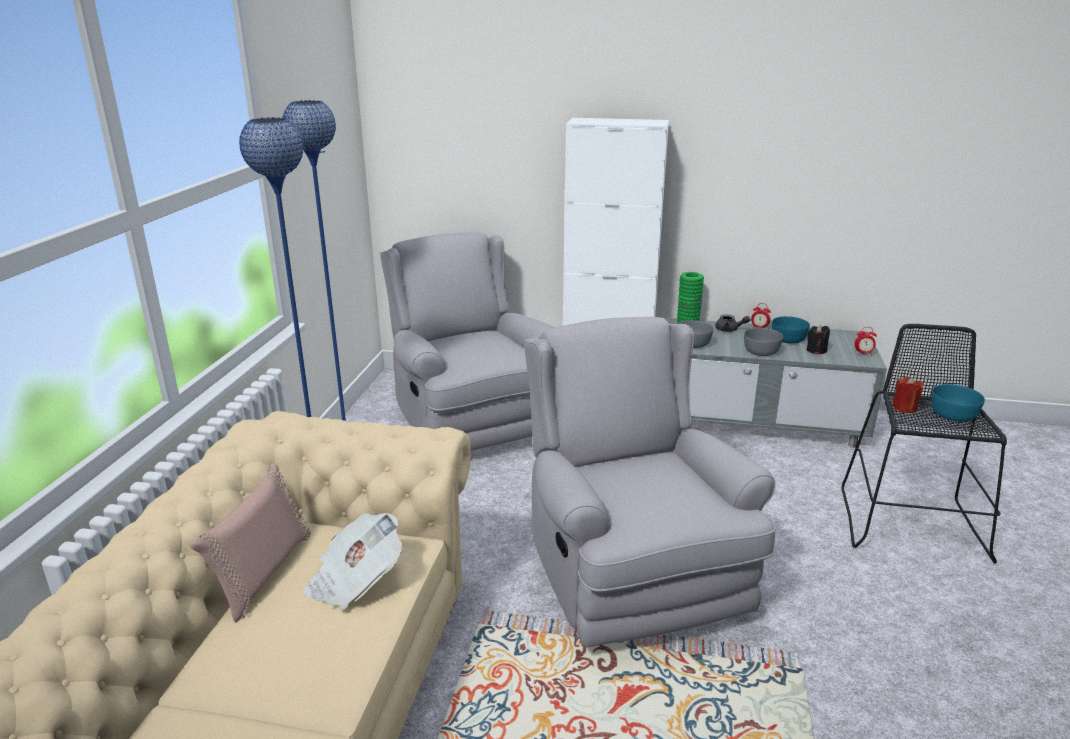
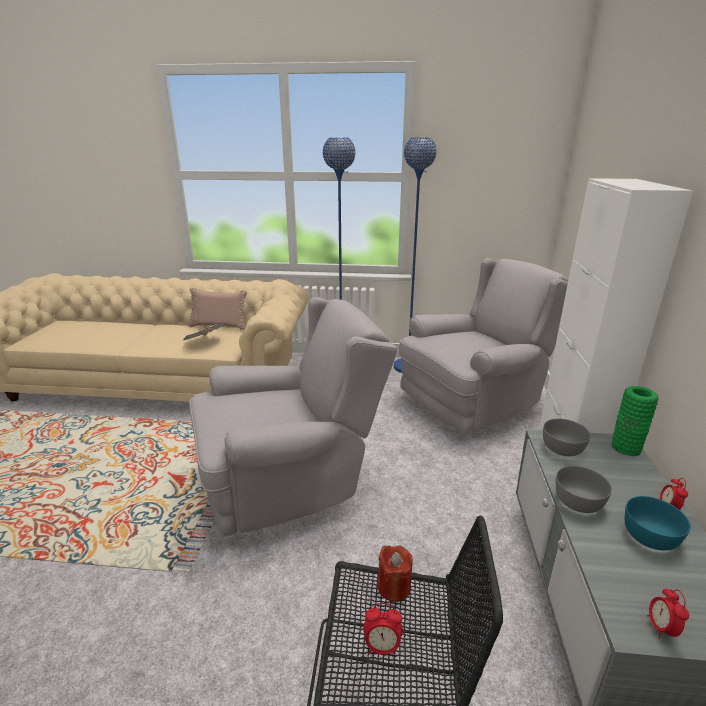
camera: 85 degrees right, 0 degrees up
(729, 330) = (635, 480): grey teapot -> none
(816, 350) = (626, 562): black candle -> none
(952, 415) = (382, 647): turquoise bowl -> alarm clock

